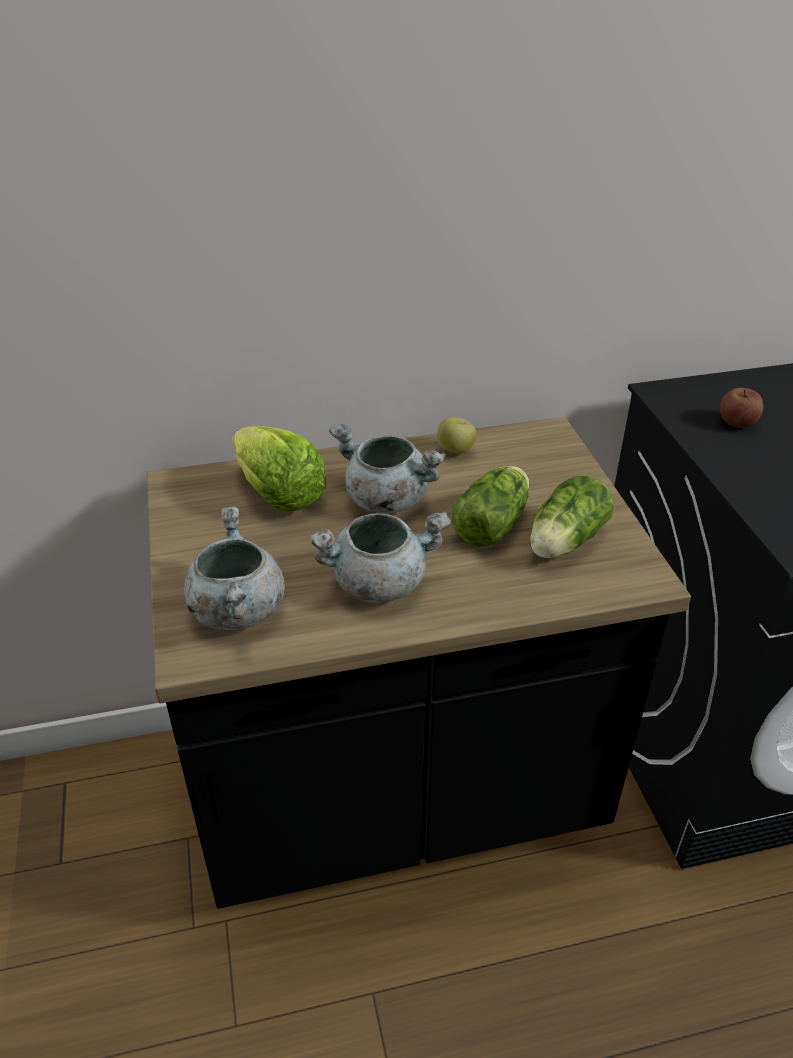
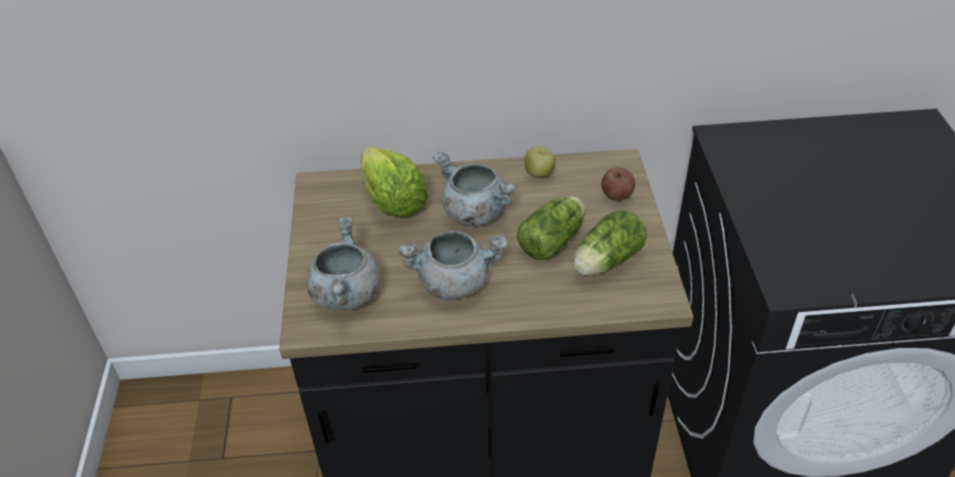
camera: 10 degrees right, 5 degrees up
(737, 422) = (773, 169): apple -> apple (617, 194)

